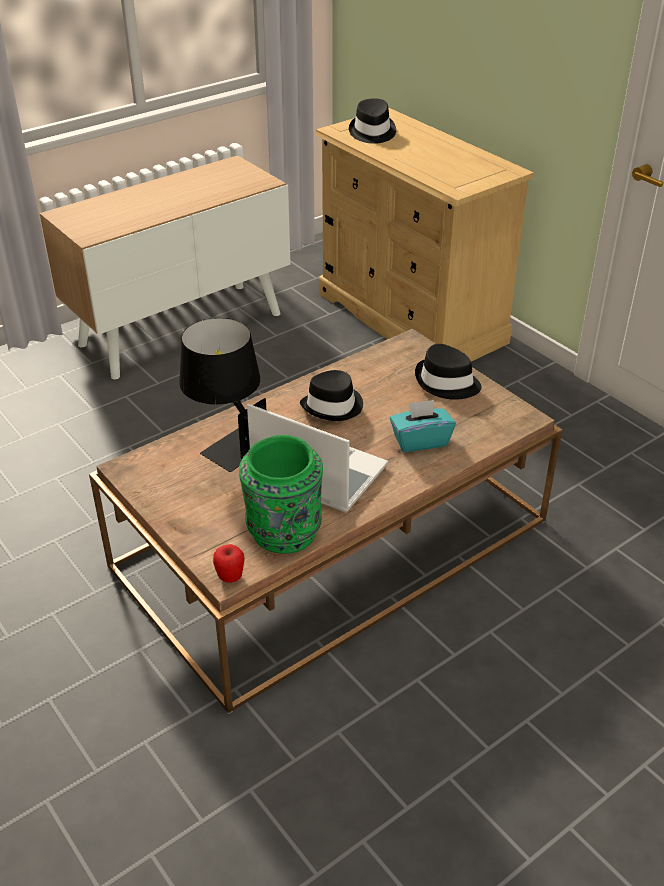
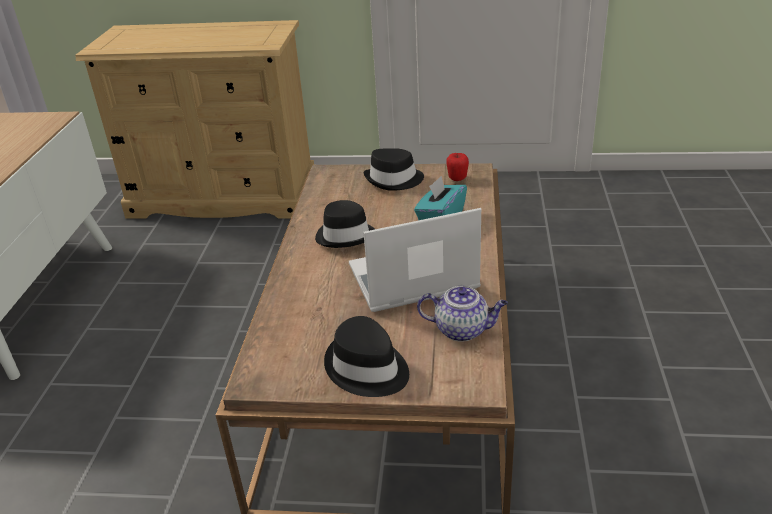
camera: 45 degrees left, 5 degrees down
(228, 440) = (307, 304): black table lamp -> none
(230, 577) = (482, 385): apple -> apple (457, 179)
(284, 533) = (463, 330): green vase -> teapot
(372, 132) = (130, 41): black hat -> black hat (367, 369)

